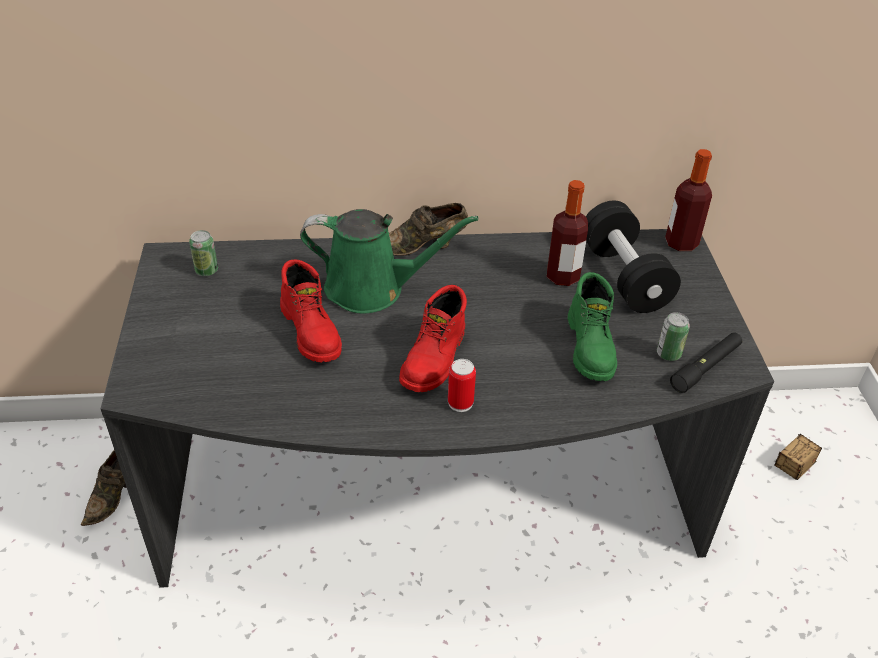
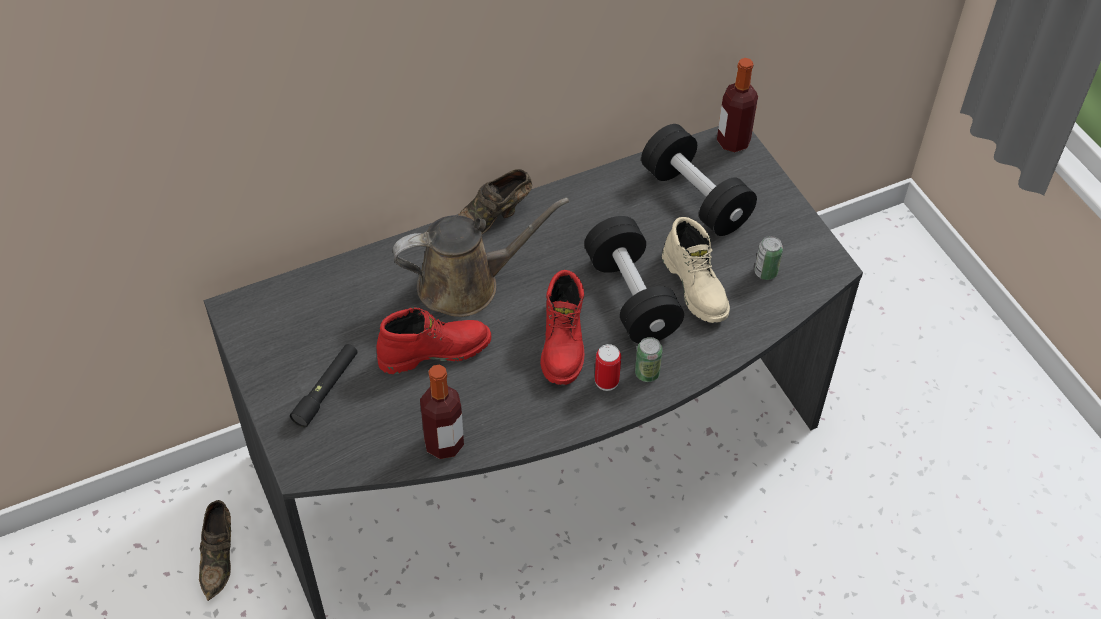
camera: 20 degrees left, 10 degrees up
(206, 271) = (290, 313): can -> can (647, 373)
(312, 332) = (434, 350): red boot -> red boot turned 60 degrees counterclockwise
(372, 289) = (466, 284): green watering can -> brown watering can
(522, 339) = (631, 297): none -> black dumbbell
(562, 276) = (639, 215): bottle -> bottle (444, 444)
(591, 347) = (696, 286): green boot -> beige boot
(706, 367) = (802, 276): black flashlight -> black flashlight (326, 389)
(780, 477) = (860, 324): storage box -> none

